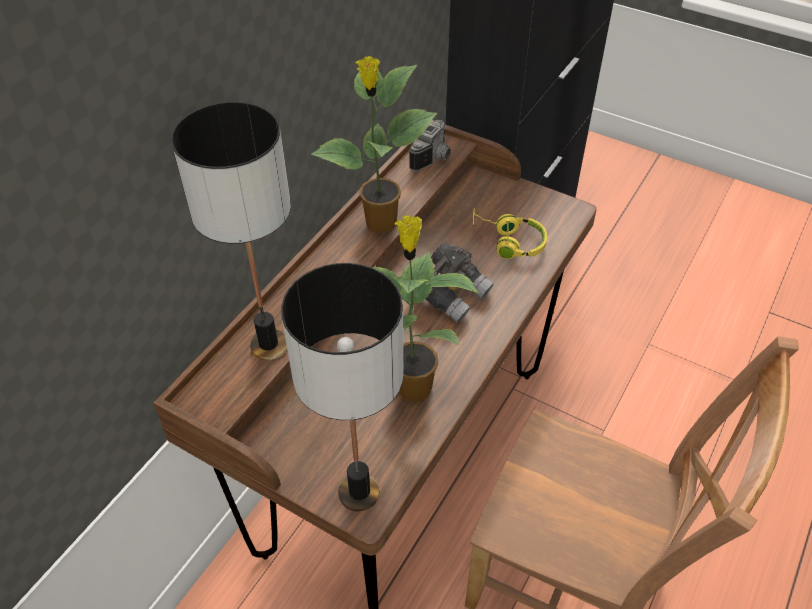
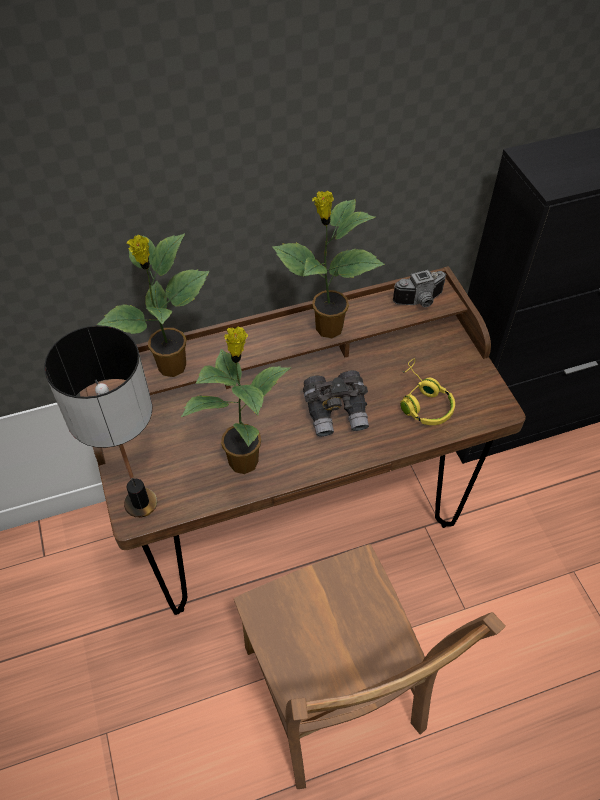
camera: 40 degrees right, 5 degrees up
(268, 345) = (171, 367): table lamp -> potted plant

